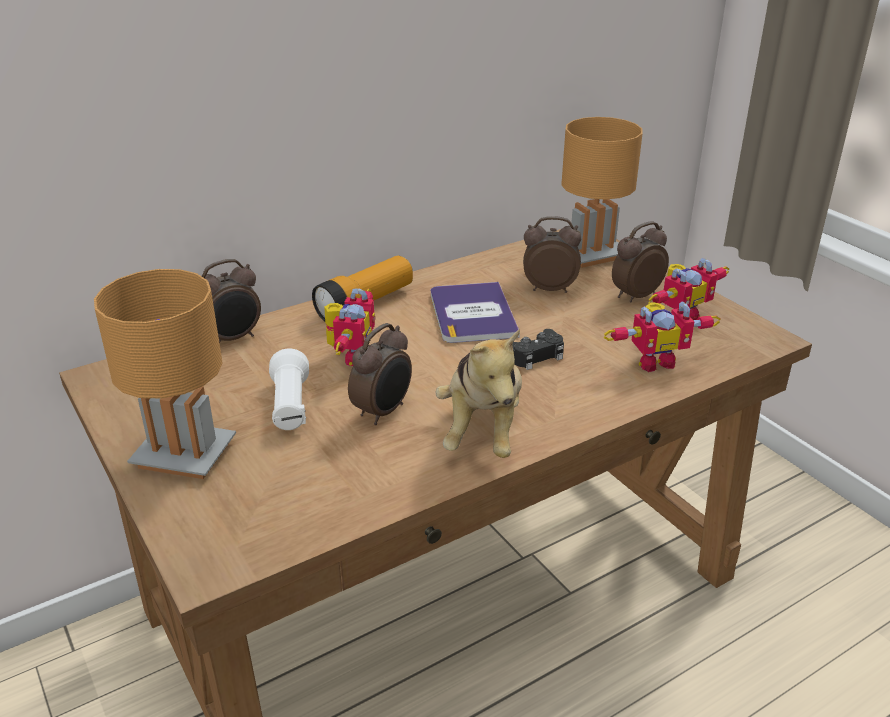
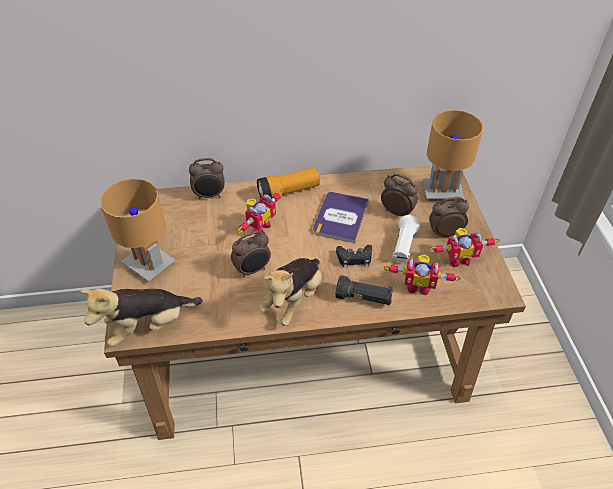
camera: 25 degrees right, 15 degrees up
(248, 543) = (149, 326): none -> plush toy
(290, 407) = (211, 251): white flashlight -> white flashlight (403, 246)
(590, 397) = (364, 298): none -> black flashlight

